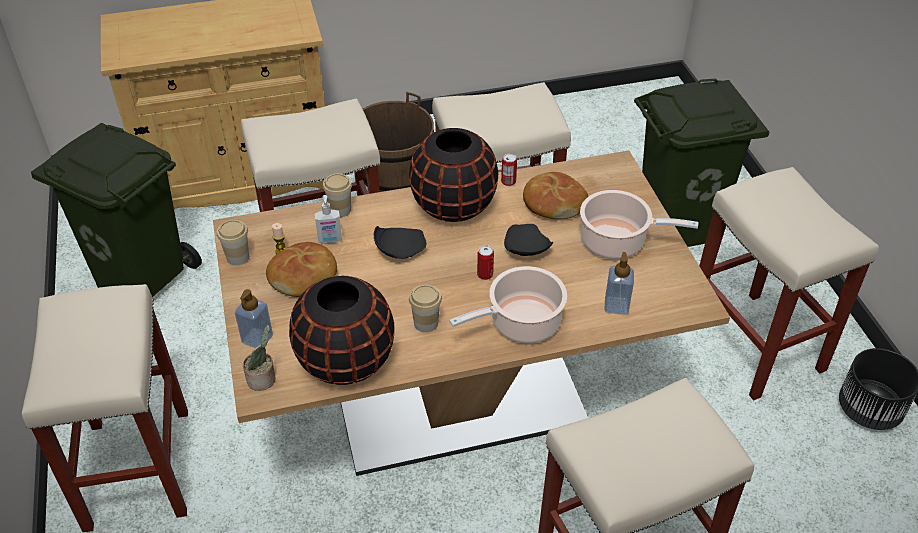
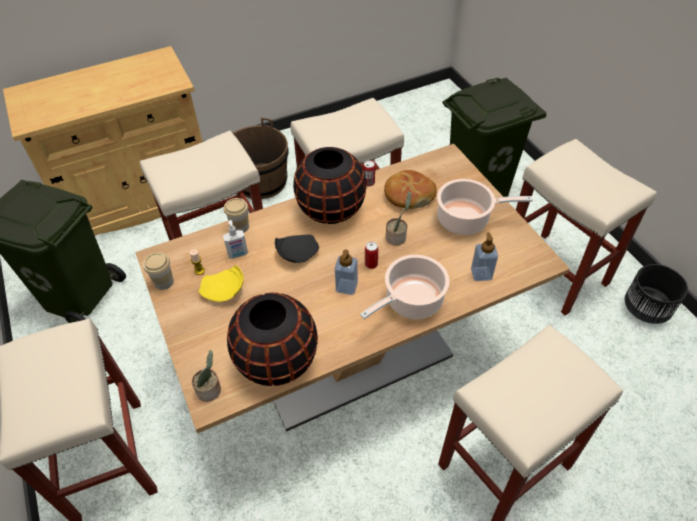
camera: 10 degrees left, 5 degrees up
(257, 339) = (197, 353): soap dispenser -> soap dispenser (346, 287)
(304, 277) = (224, 291): bread -> yellow plate
(426, 323) = (334, 315): cup -> none
(525, 249) = (397, 237): black plate -> potted plant

